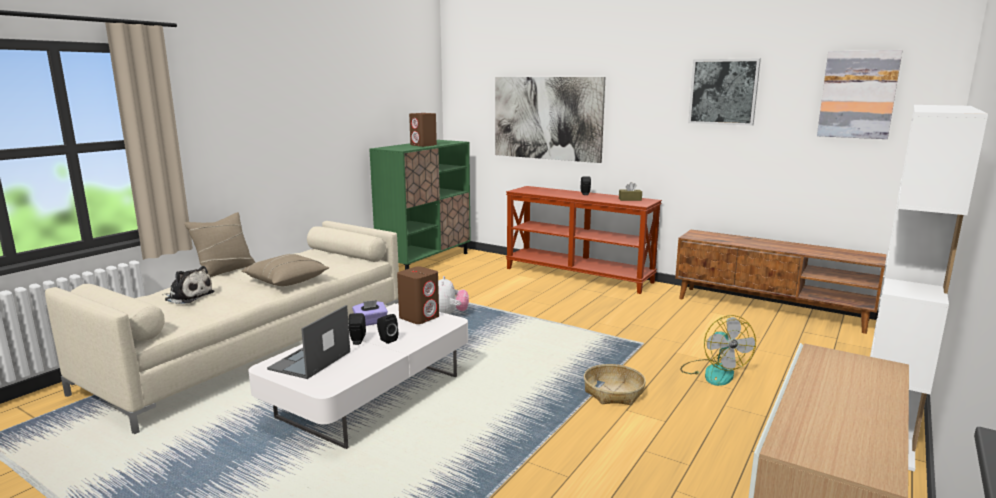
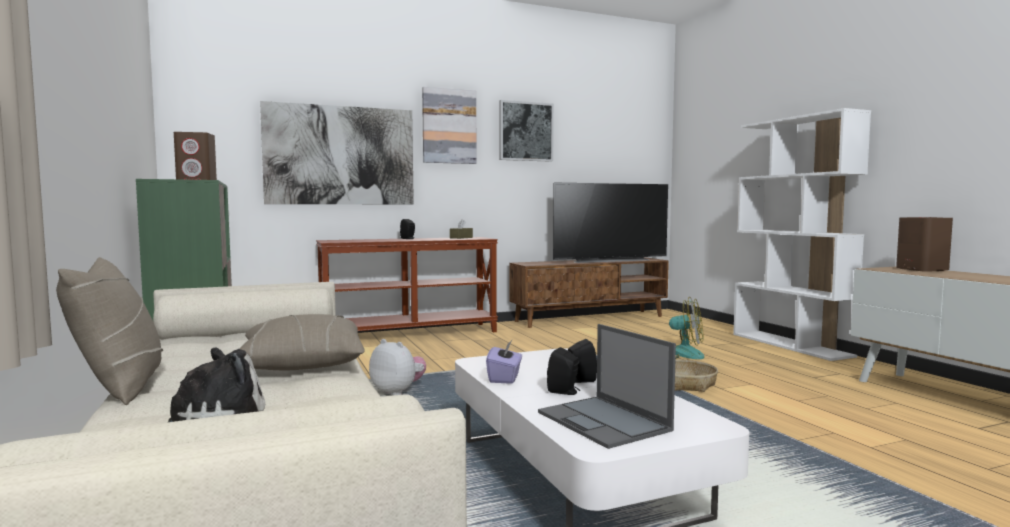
camera: 55 degrees left, 10 degrees down
(419, 317) = (526, 360): brown speaker -> brown speaker (921, 269)
(803, 249) = (609, 260): none -> television
(858, 94) = (617, 137): picture -> picture (449, 126)

